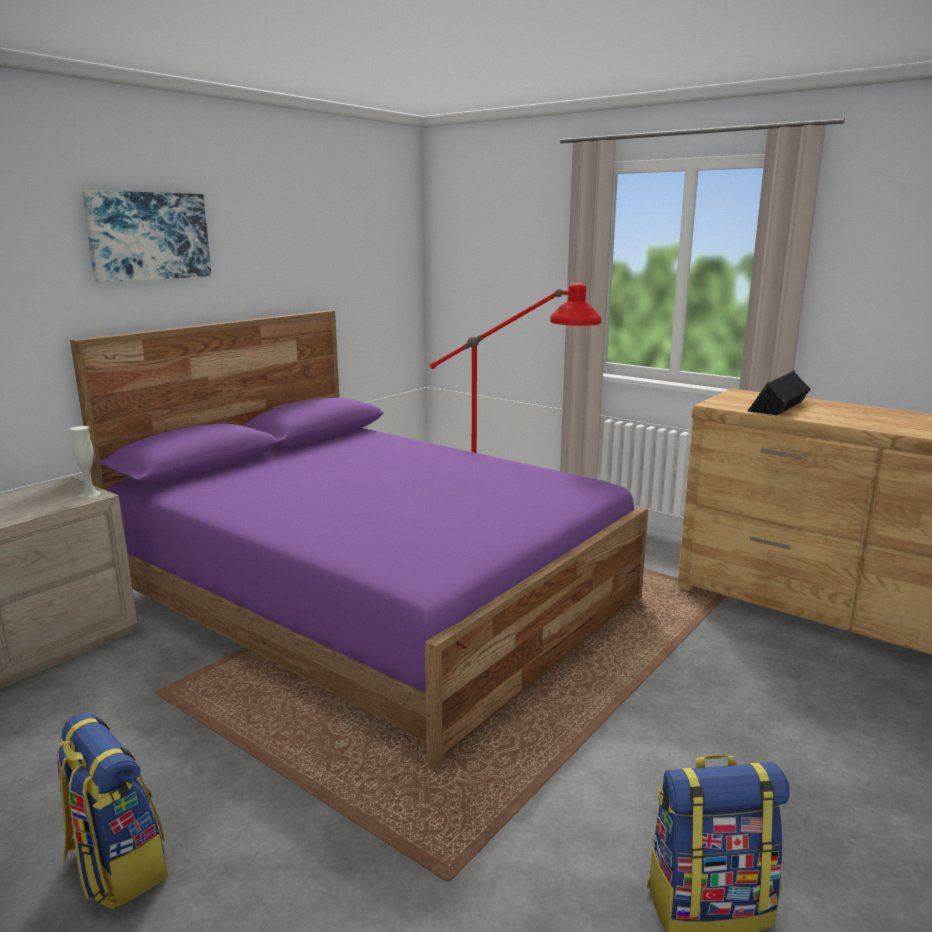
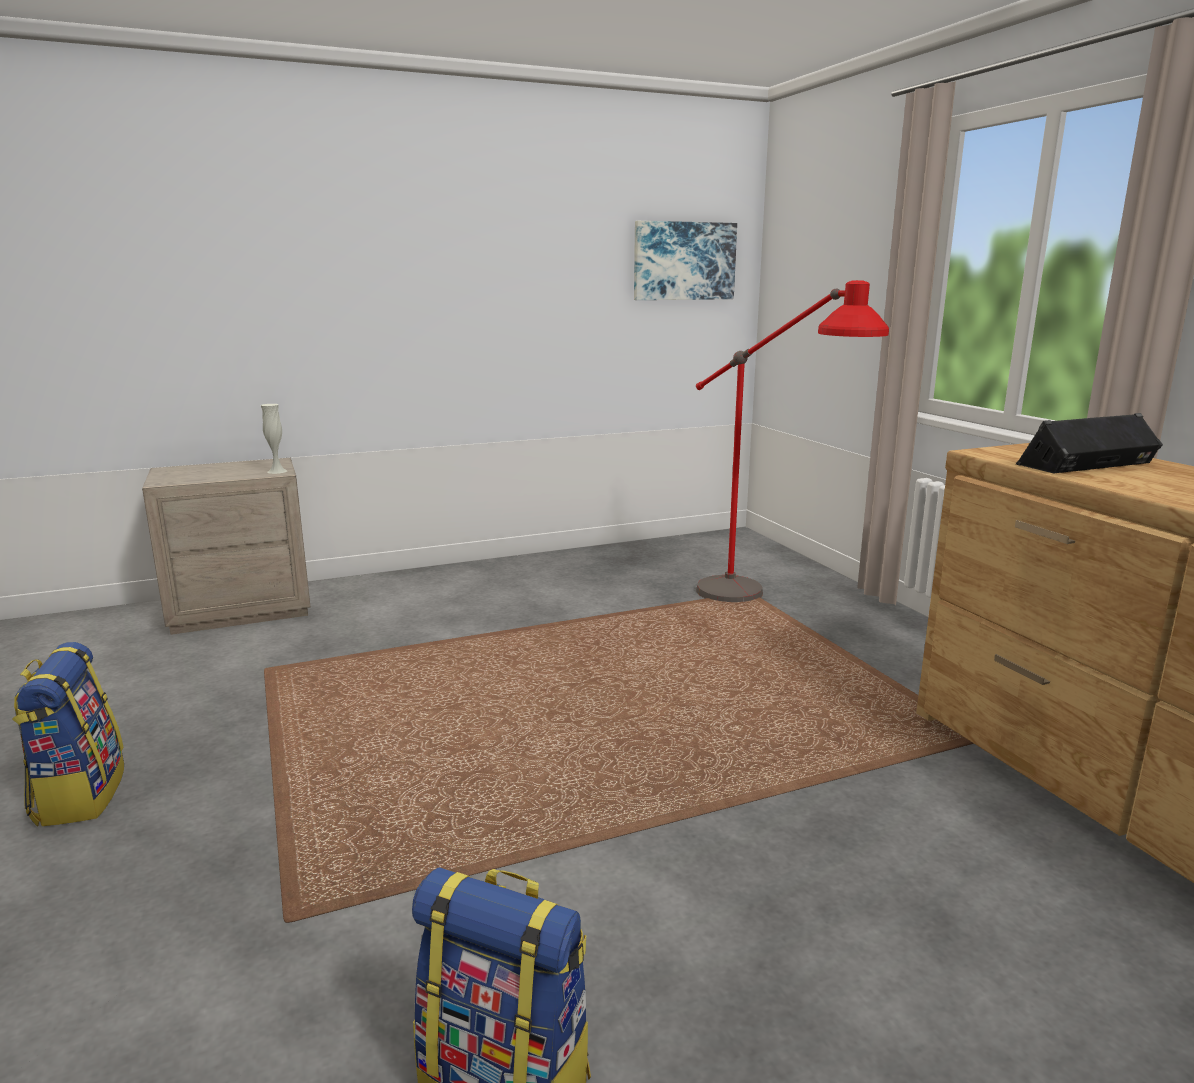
camera: 30 degrees right, 0 degrees up
(148, 236) = (392, 225): picture -> picture (684, 261)
(373, 595) = (541, 634): purple bed -> none

